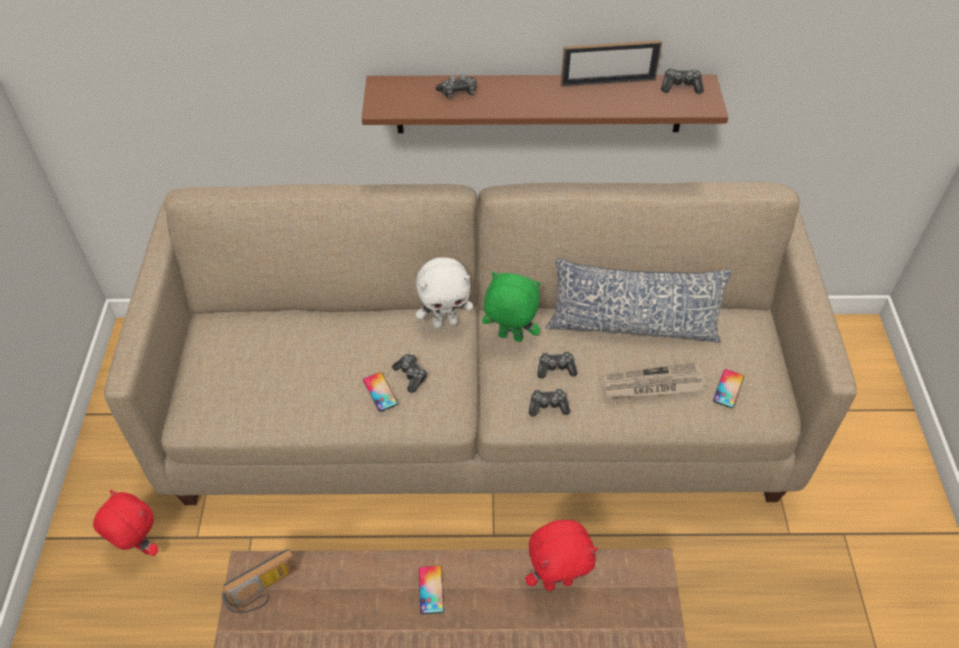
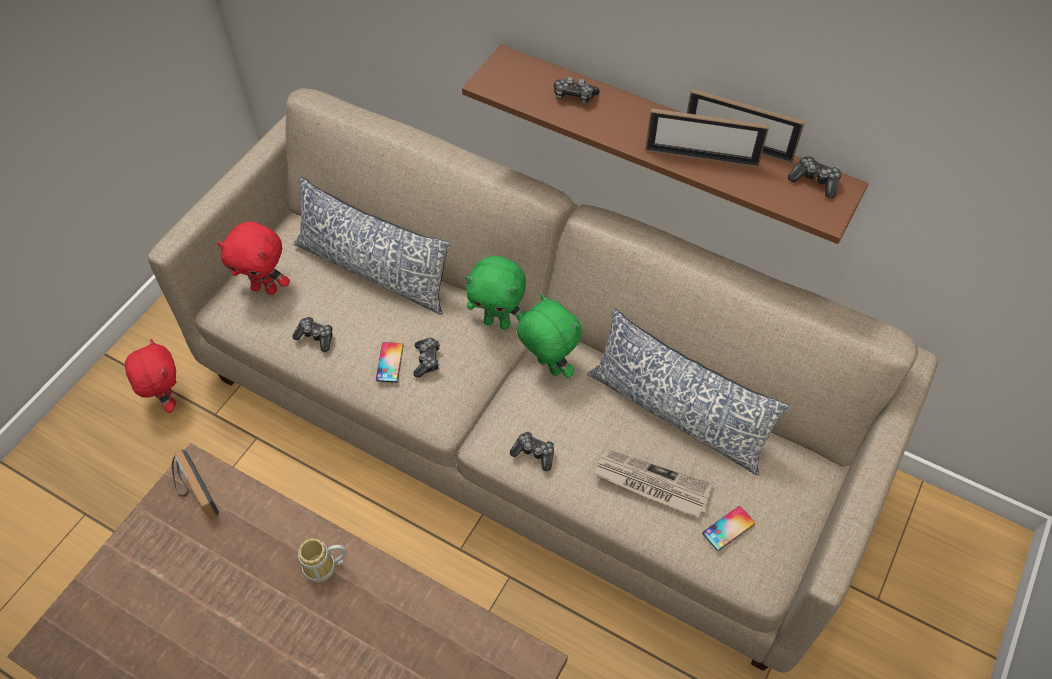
camera: 30 degrees right, 5 degrees up
(264, 591) = (193, 492): radio -> radio turned 60 degrees clockwise
(310, 327) = (373, 270): none -> pillow
(431, 590) = (324, 569): phone -> mug
(445, 322) = (498, 322): white plush toy -> green plush toy
(556, 368) = (567, 420): game controller -> game controller (316, 337)
(557, 581) = (438, 625): red plush toy -> red plush toy (265, 288)
(589, 100) = (701, 157): none -> picture frame

